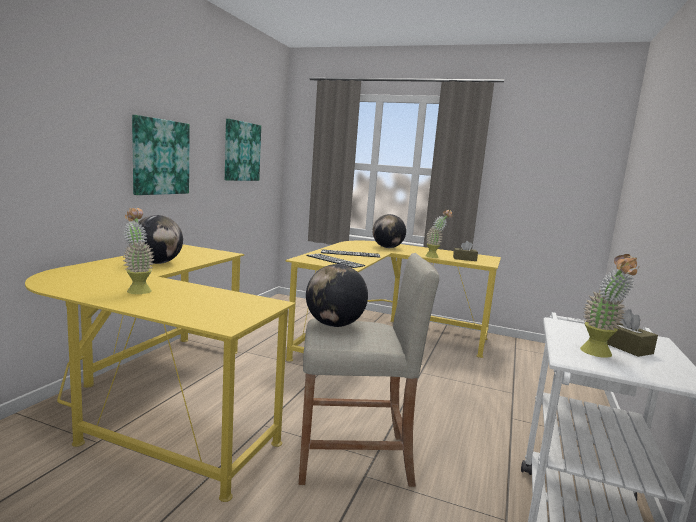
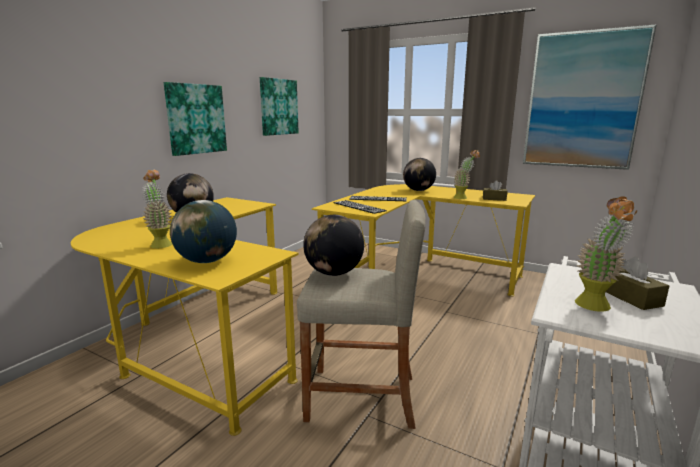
camera: 10 degrees right, 5 degrees up
(202, 308) = (207, 261): none -> globe
(545, 170) = (583, 101): none -> picture

